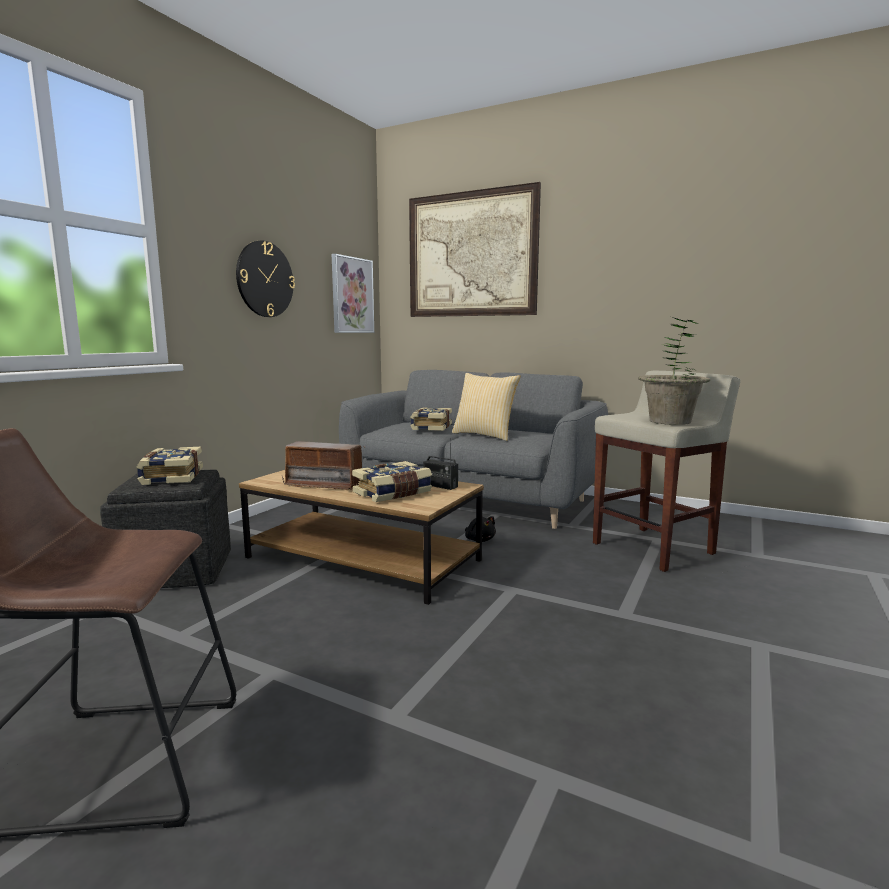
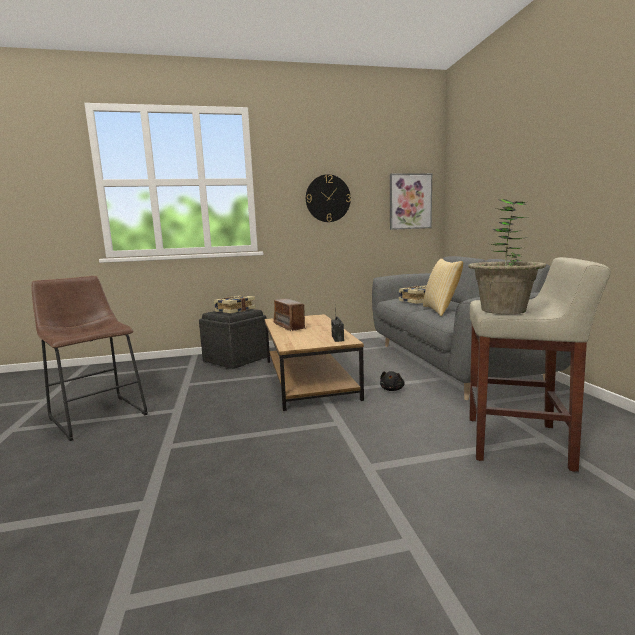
camera: 50 degrees right, 0 degrees up
(393, 493) = (302, 337): book -> none
(471, 254) = (493, 156): picture -> none

